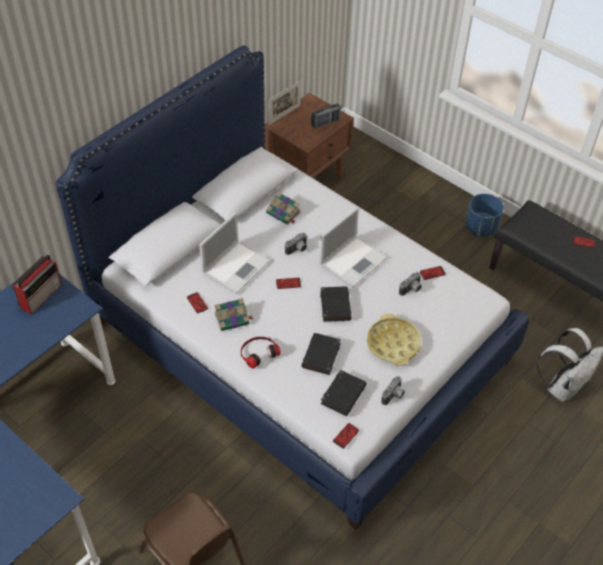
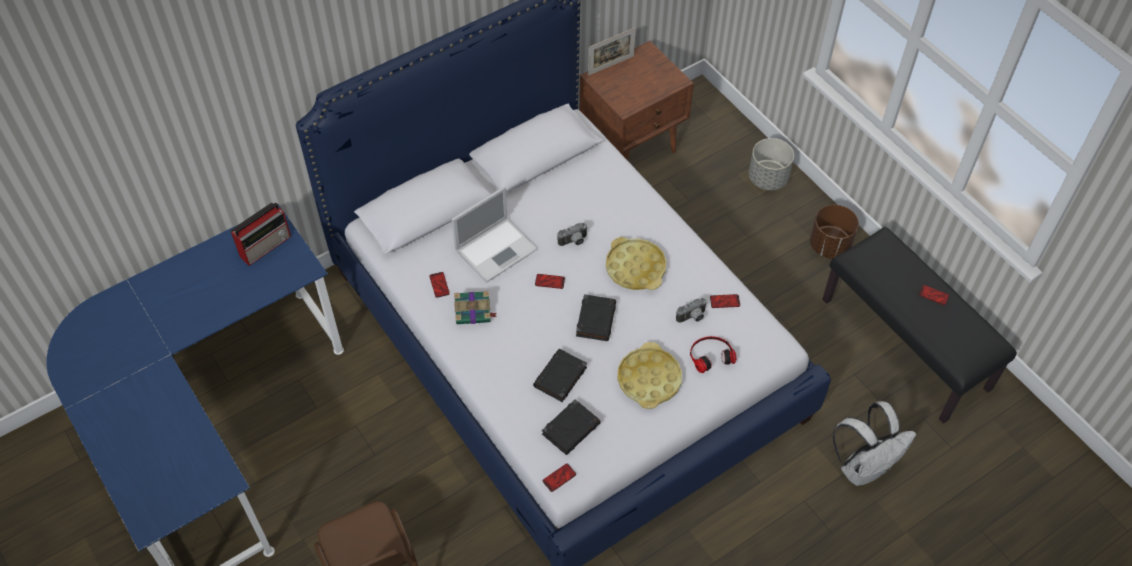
camera: 15 degrees right, 5 degrees up
(258, 352) = (490, 358): headphones -> headphones (710, 355)
(284, 213) = (571, 192): book -> none
(325, 123) = (657, 84): radio -> none
(354, 261) = (635, 268): laptop -> yellow tray
(394, 396) = (629, 443): camera -> none
(418, 187) = (768, 179): none -> grey planter
(481, 228) = (830, 245): blue planter -> brown planter

